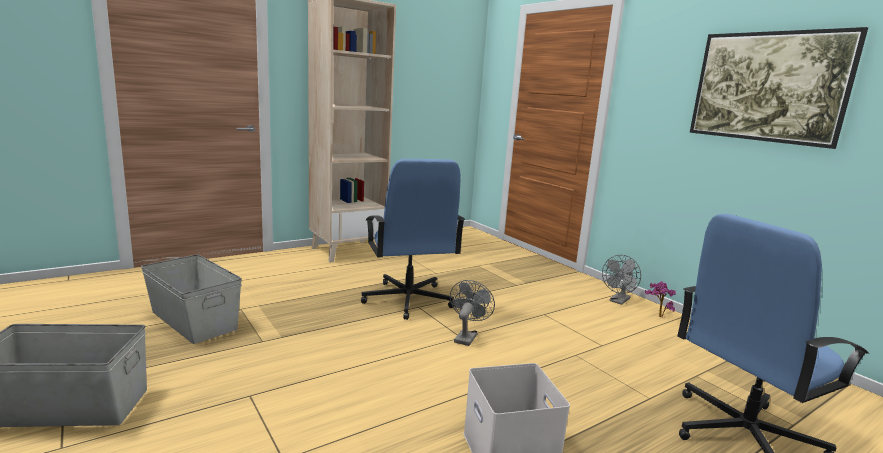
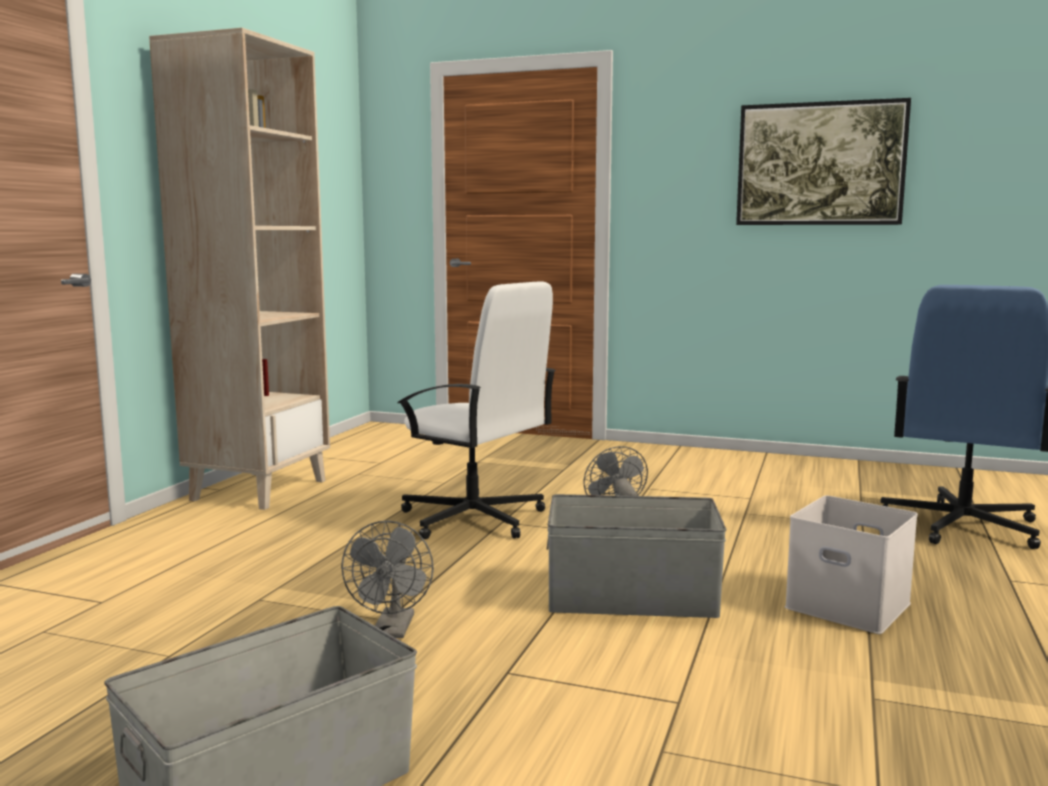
camera: 35 degrees left, 5 degrees down
(194, 320) = (215, 635): grey storage box -> grey storage box (631, 598)
(408, 300) = (474, 519): blue office chair -> white office chair
(618, 301) = (690, 457): grey fan -> grey fan (392, 631)
(657, 316) = (746, 460): potted plant -> none

